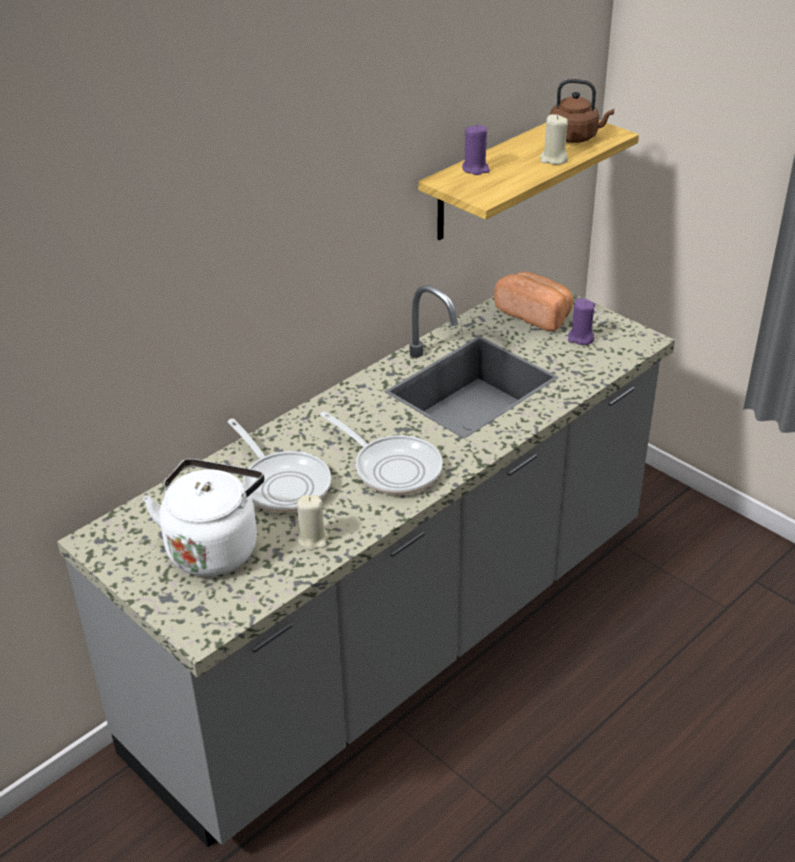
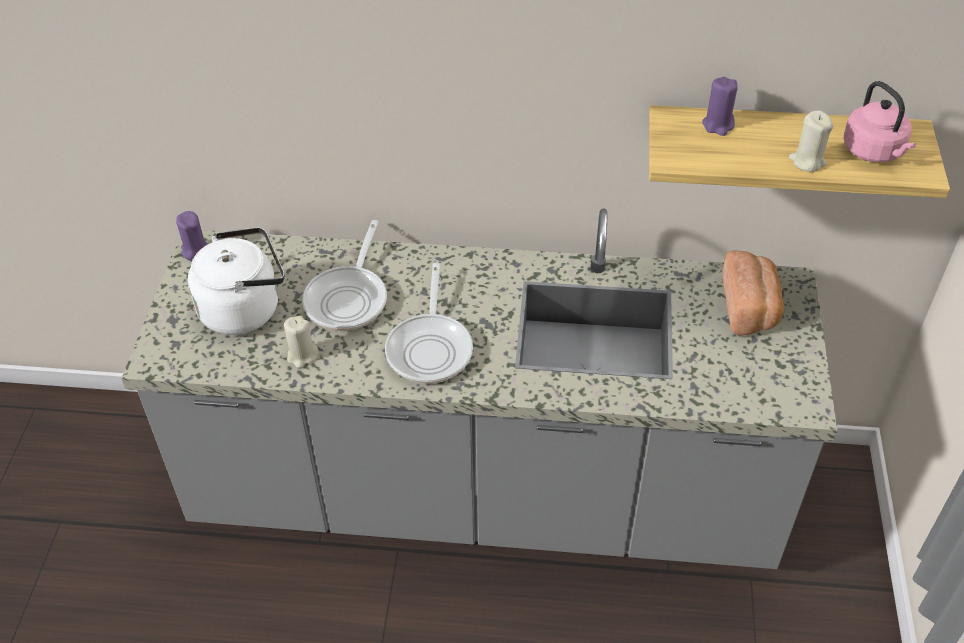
camera: 50 degrees right, 10 degrees up
(576, 137) = (874, 152): brown kettle -> pink kettle
(580, 338) = (751, 360): purple candle -> purple candle (195, 250)

